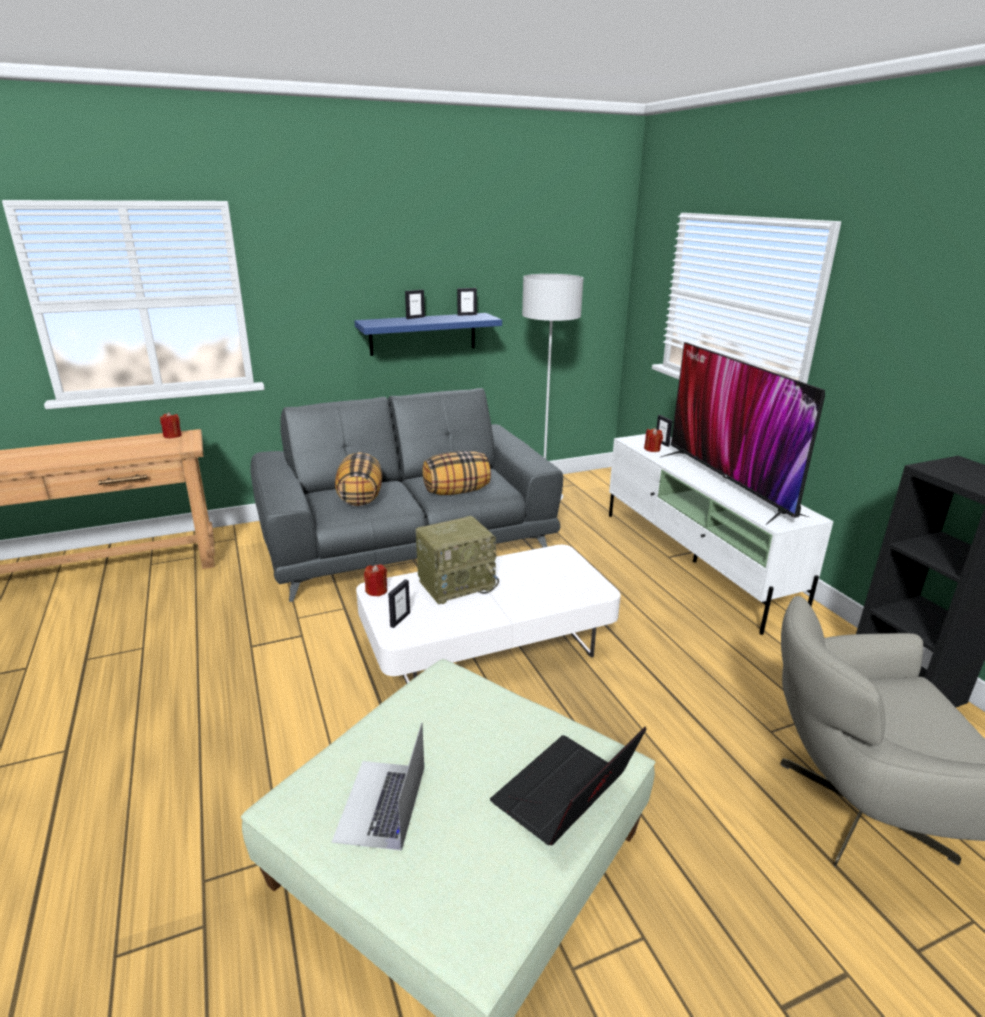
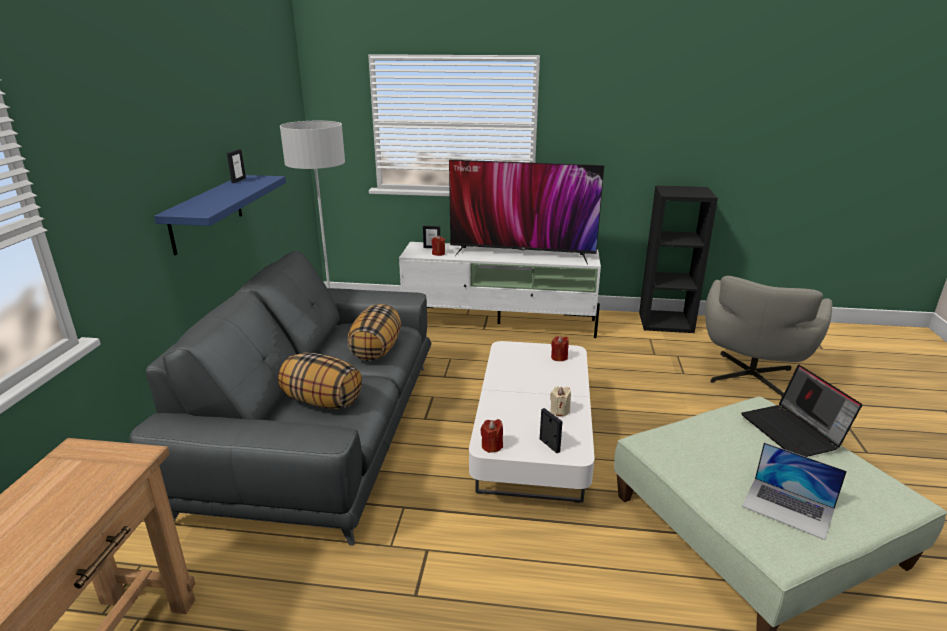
camera: 60 degrees left, 0 degrees up
(172, 436) = (58, 465): red candle -> red candle (559, 357)
(415, 318) = (206, 195): picture frame -> none
(457, 584) = (514, 403): radio -> none
(466, 611) = (559, 411): none -> beige candle

